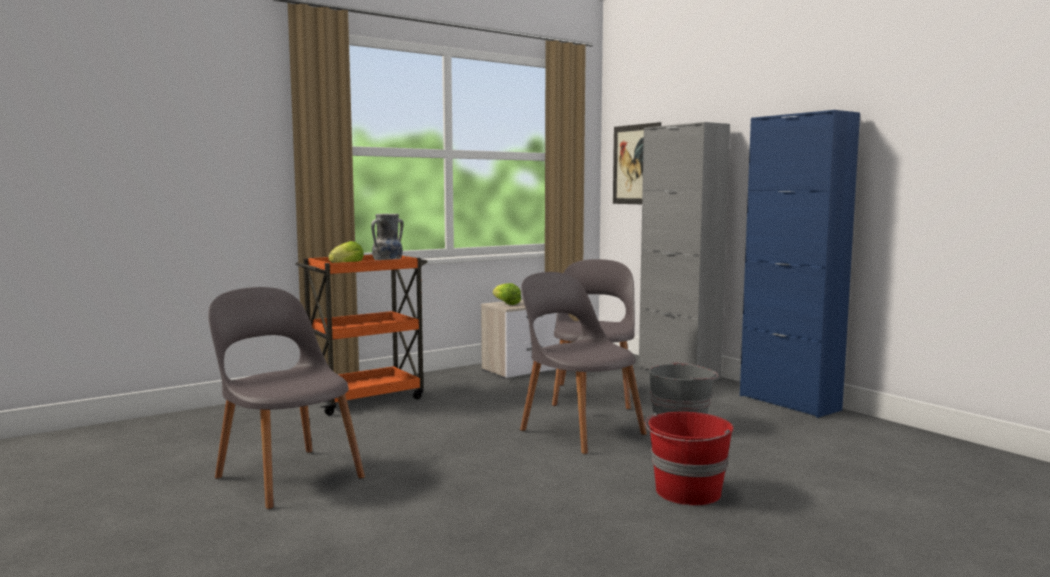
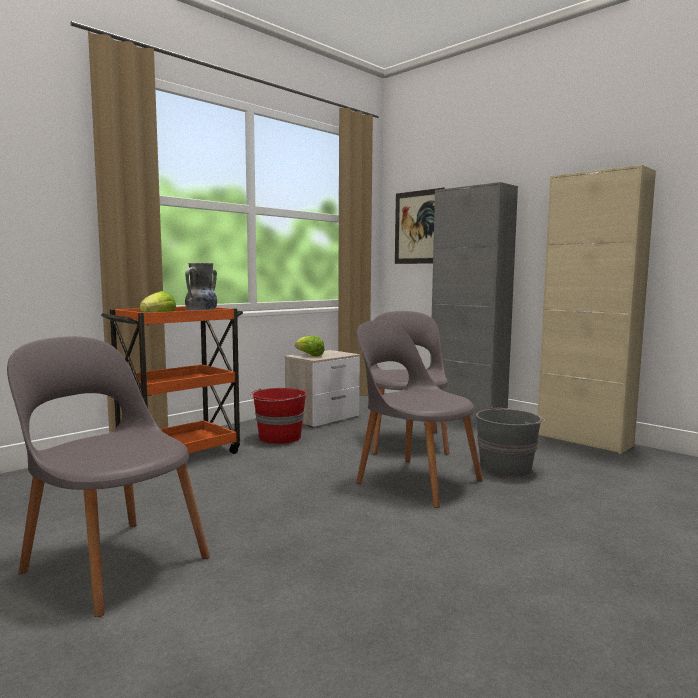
camera: 10 degrees left, 0 degrees up
(687, 492) = (571, 548): red bucket -> red bucket (279, 438)
(789, 403) = (584, 440): blue cabinet -> beige cabinet

